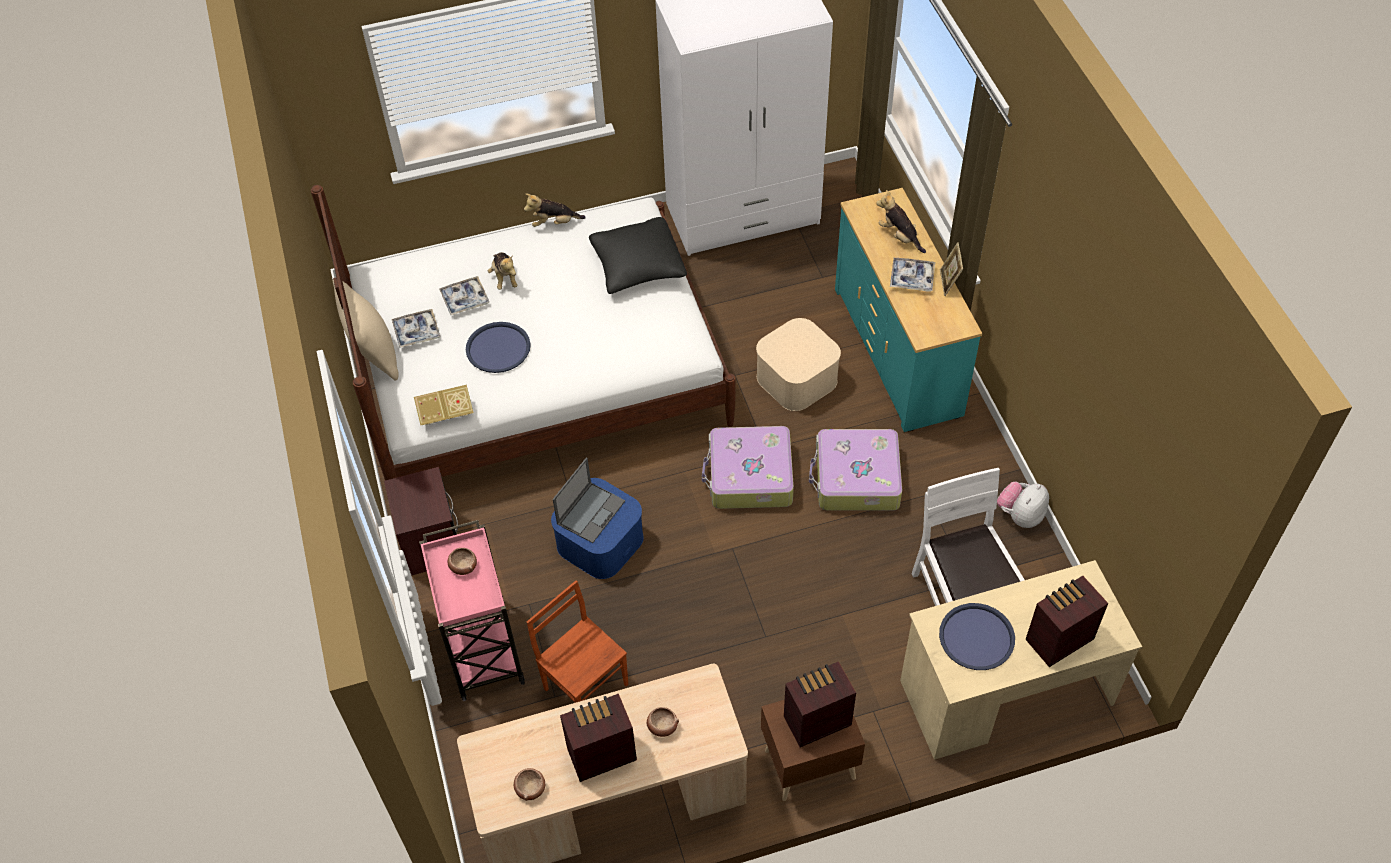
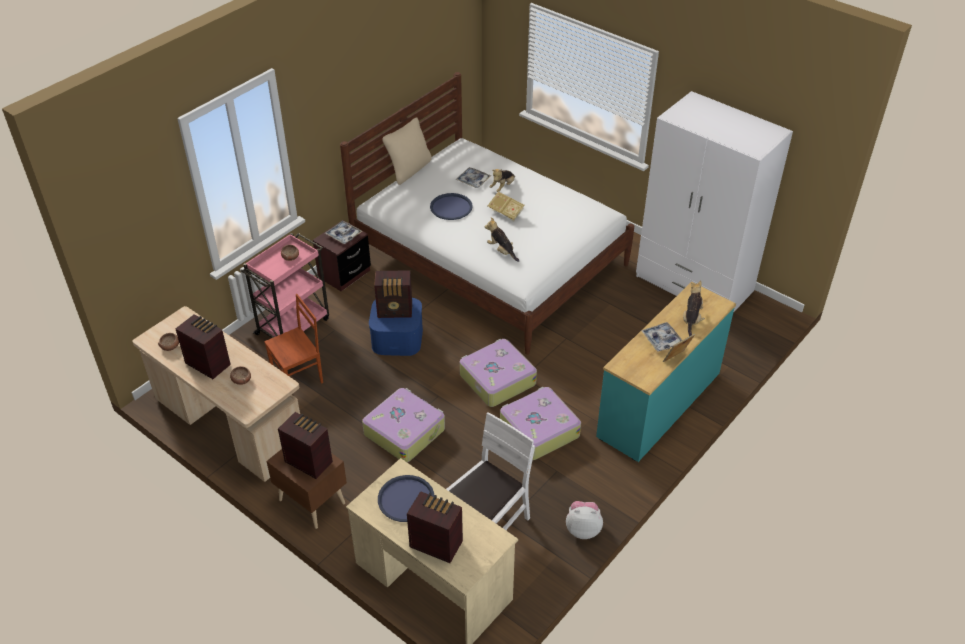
camera: 55 degrees right, 10 degrees down
(416, 332) = (435, 175): tray -> tray (343, 235)
(445, 413) = (392, 211): book -> book (506, 213)
(554, 223) = (561, 186): plush toy -> plush toy (501, 251)
(586, 685) = (298, 377): brown chair -> brown chair turned 45 degrees clockwise
(591, 512) = (395, 311): laptop -> radio
(637, 265) = (563, 230): black pillow -> none
(764, 611) = (404, 431): none -> suitcase
(796, 378) = (590, 366): beige storage box -> none

